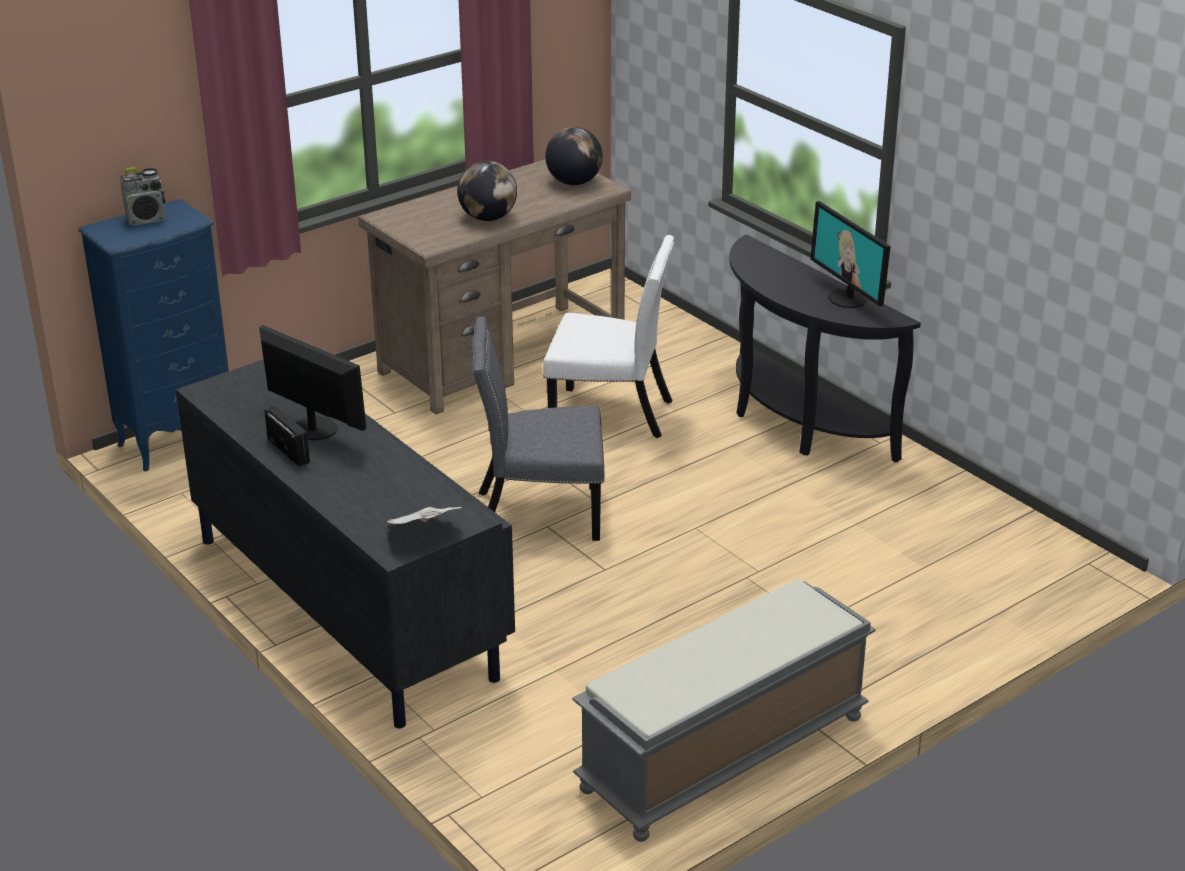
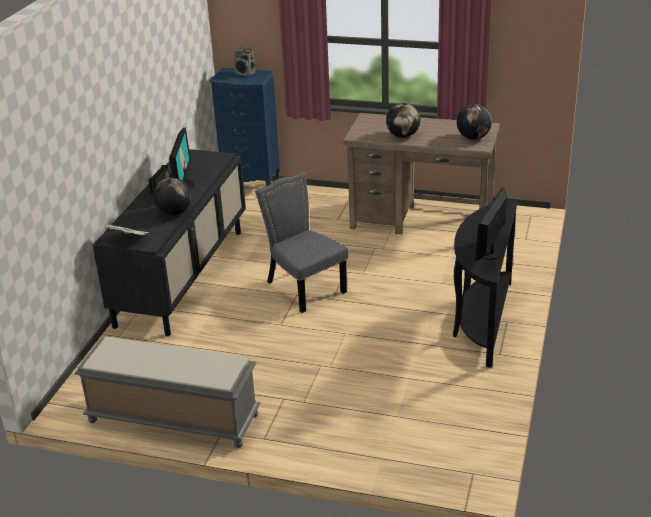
camera: 55 degrees right, 0 degrees up
(397, 466) = (174, 213): none -> globe
(609, 414) = (412, 268): white chair -> none

